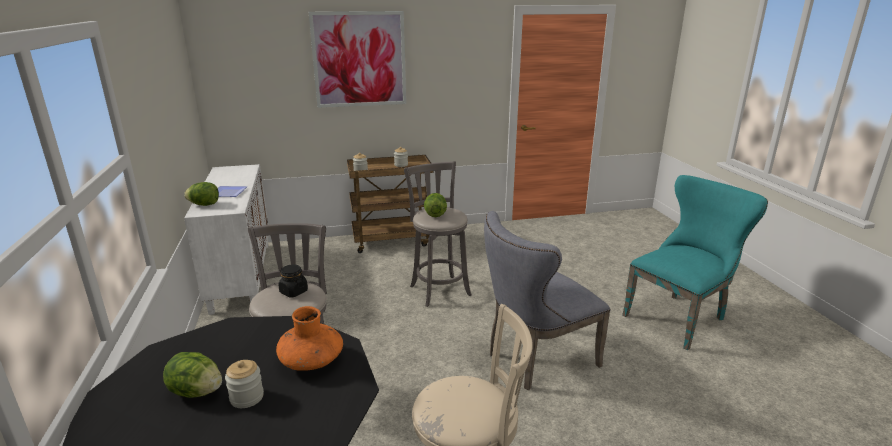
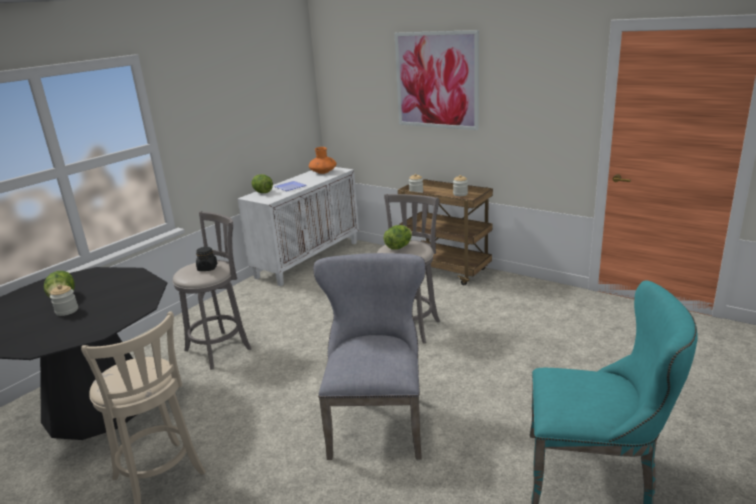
camera: 50 degrees right, 0 degrees up
(311, 361) = (117, 308): orange vase -> orange vase (323, 172)
(536, 360) = (377, 420): grey chair -> grey chair turned 75 degrees clockwise

